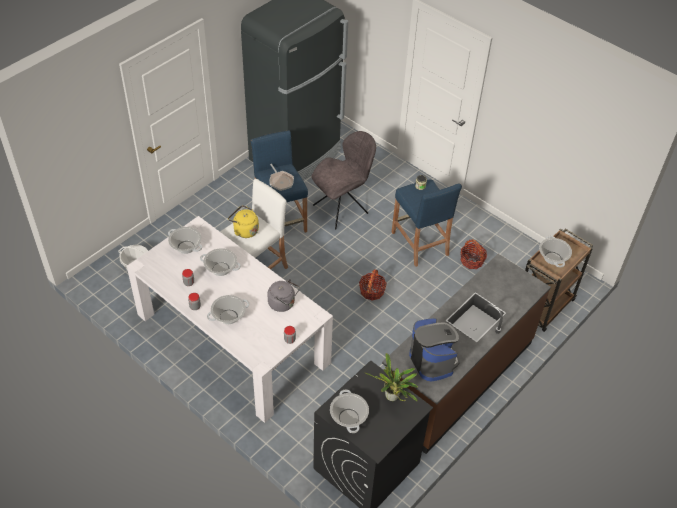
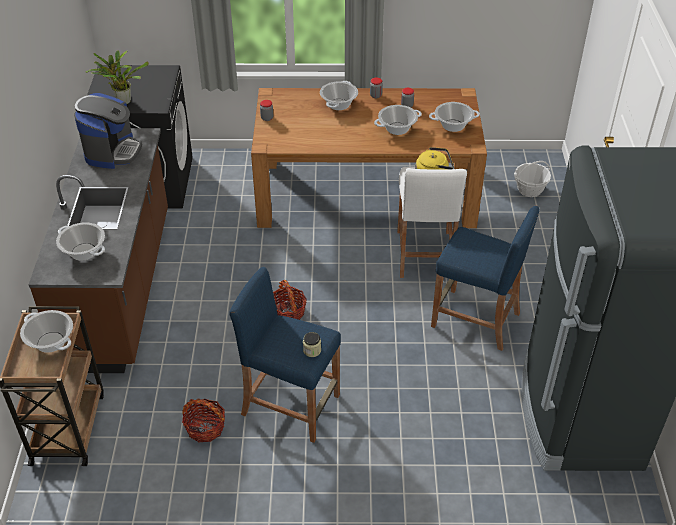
camera: 140 degrees right, 5 degrees down
(232, 338) = (366, 193): white dining table -> brown dining table
(280, 181) = (474, 246): frying pan -> none
(283, 304) = (306, 137): grey kettle -> none
(342, 208) = (430, 383): grey chair -> none
(348, 417) = (148, 74): cooking pot -> cooking pot (84, 251)
(433, 360) = (112, 152): coffee machine -> coffee machine turned 105 degrees counterclockwise

